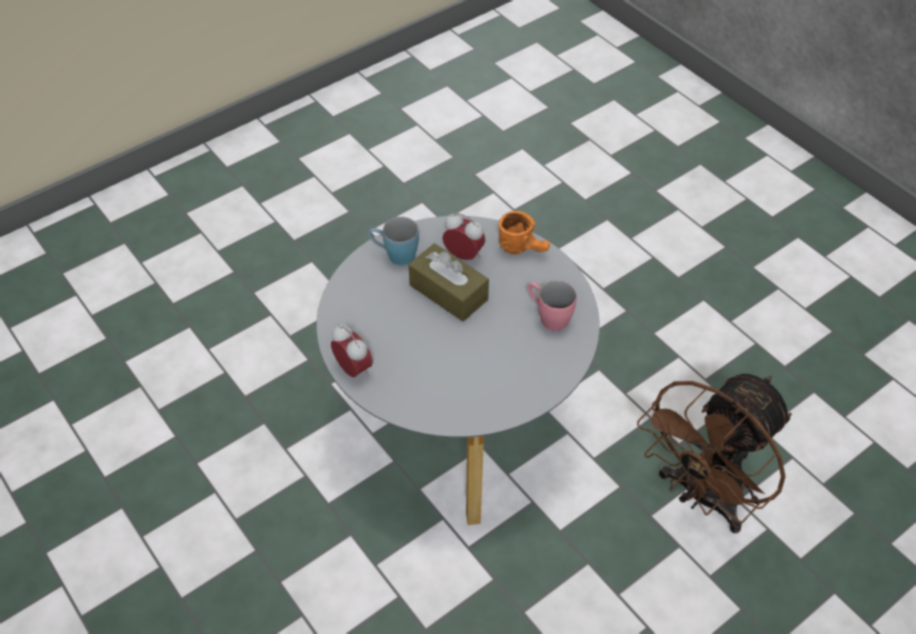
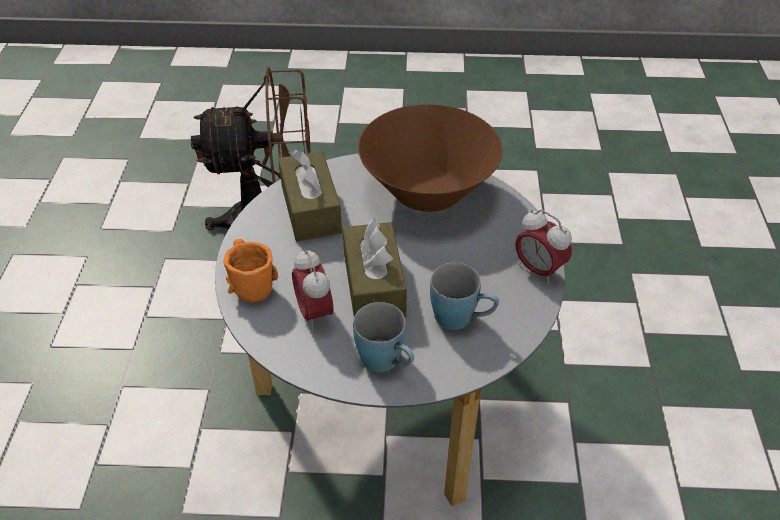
camera: 140 degrees left, 5 degrees down
(353, 369) = (538, 270): alarm clock -> alarm clock turned 45 degrees counterclockwise
(375, 305) = (462, 319): none -> blue mug
(485, 385) = (428, 192): none -> brown bowl
(548, 317) = (311, 209): pink mug -> brown tissue box

